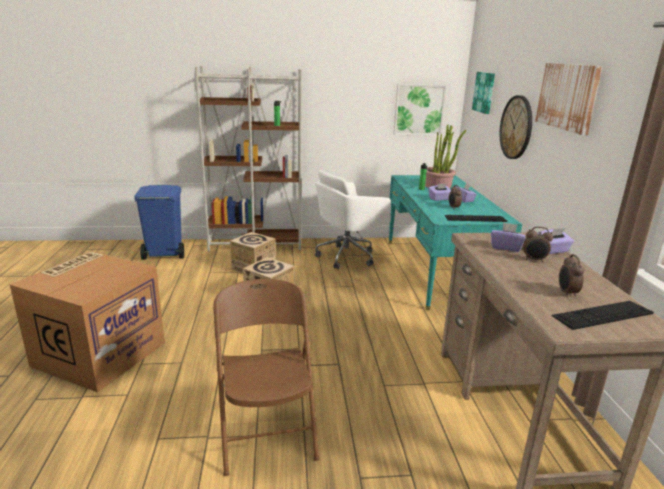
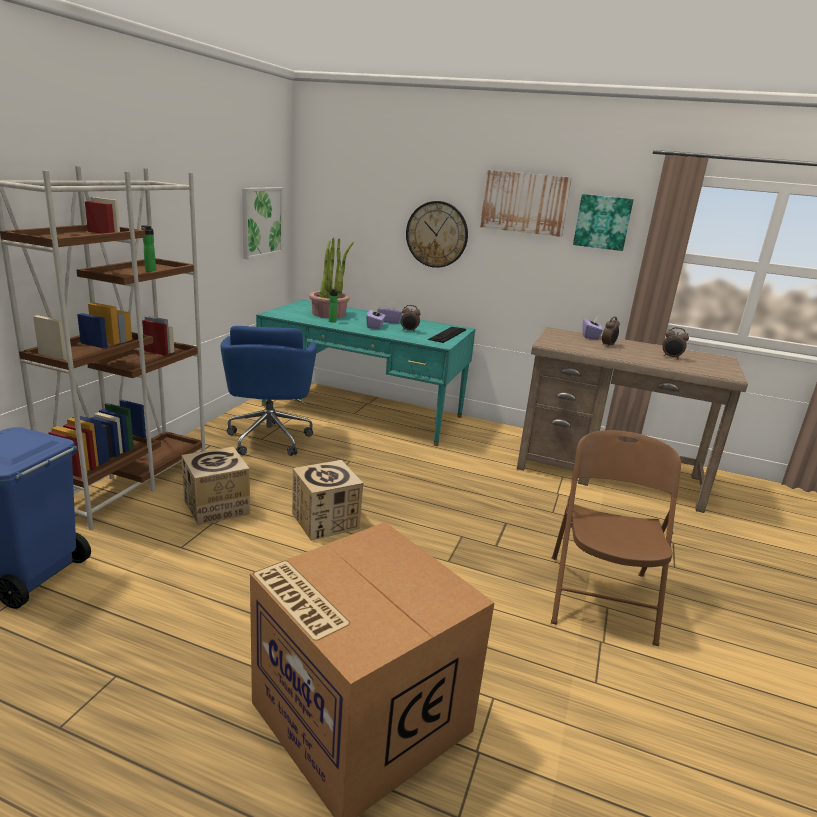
camera: 65 degrees left, 0 degrees up
(267, 430) = (600, 598): brown chair -> brown chair turned 90 degrees clockwise
(348, 257) = (269, 438): white office chair -> blue office chair
(484, 92) = (352, 196): picture -> picture (602, 222)
(506, 247) = (578, 343): purple tissue box -> none
(602, 314) = (705, 361): keyboard -> none

